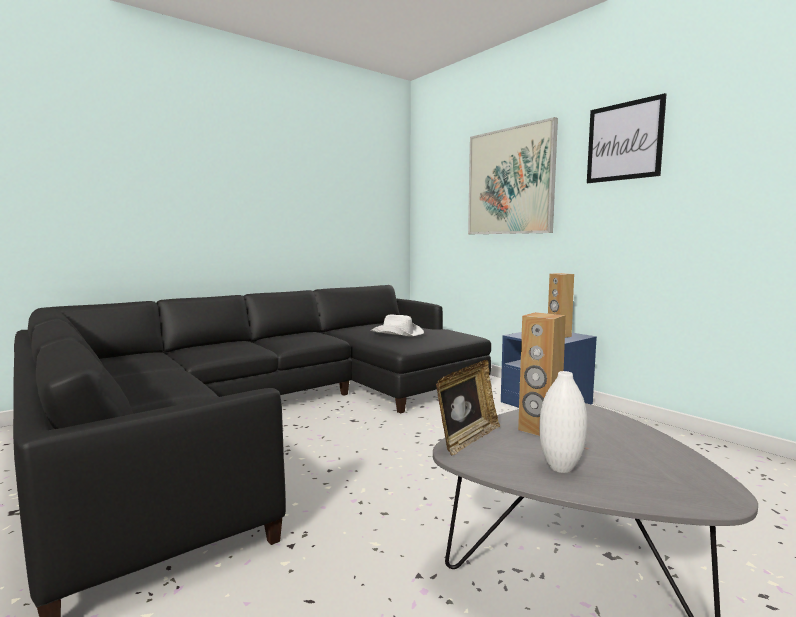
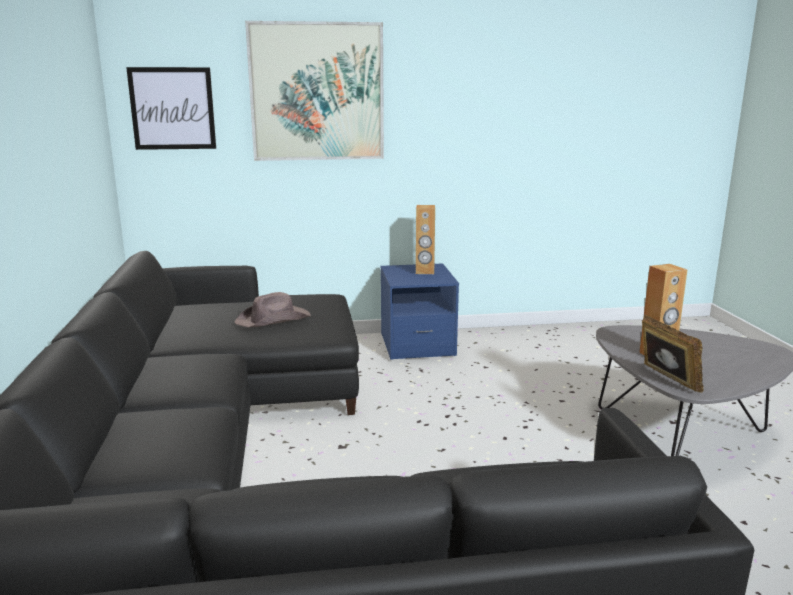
camera: 60 degrees left, 10 degrees up
(397, 333) = (274, 320): white hat -> brown hat
(560, 468) = (727, 370): white vase -> none
(624, 141) = (460, 65): picture -> picture (172, 108)

